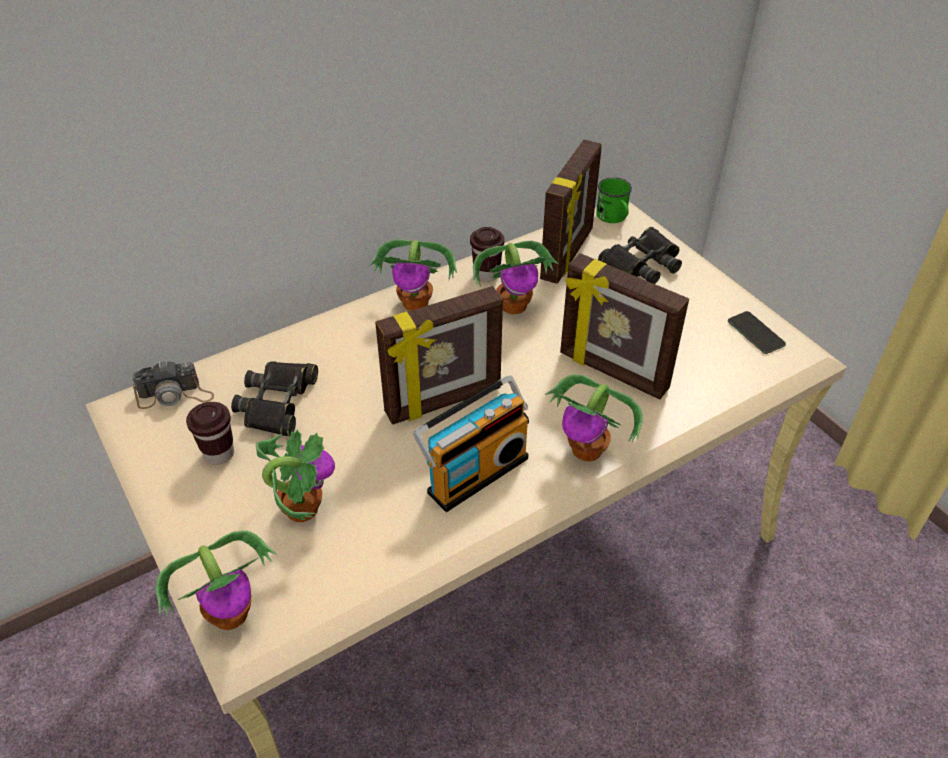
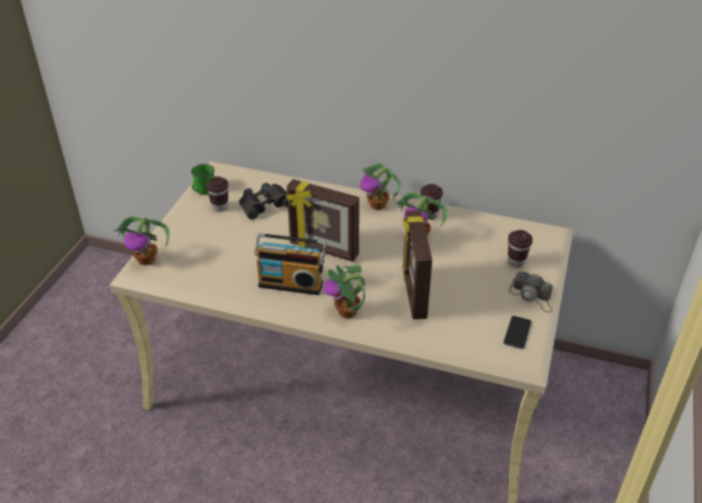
camera: 50 degrees right, 5 degrees down
(175, 395) = (237, 177): camera -> camera (532, 297)
(301, 508) = (216, 246): potted plant -> none
(568, 255) = (484, 233): picture frame -> none
(614, 217) = (542, 233): green mug -> green mug (203, 190)
(641, 264) = (516, 262): black binoculars -> brown cup

